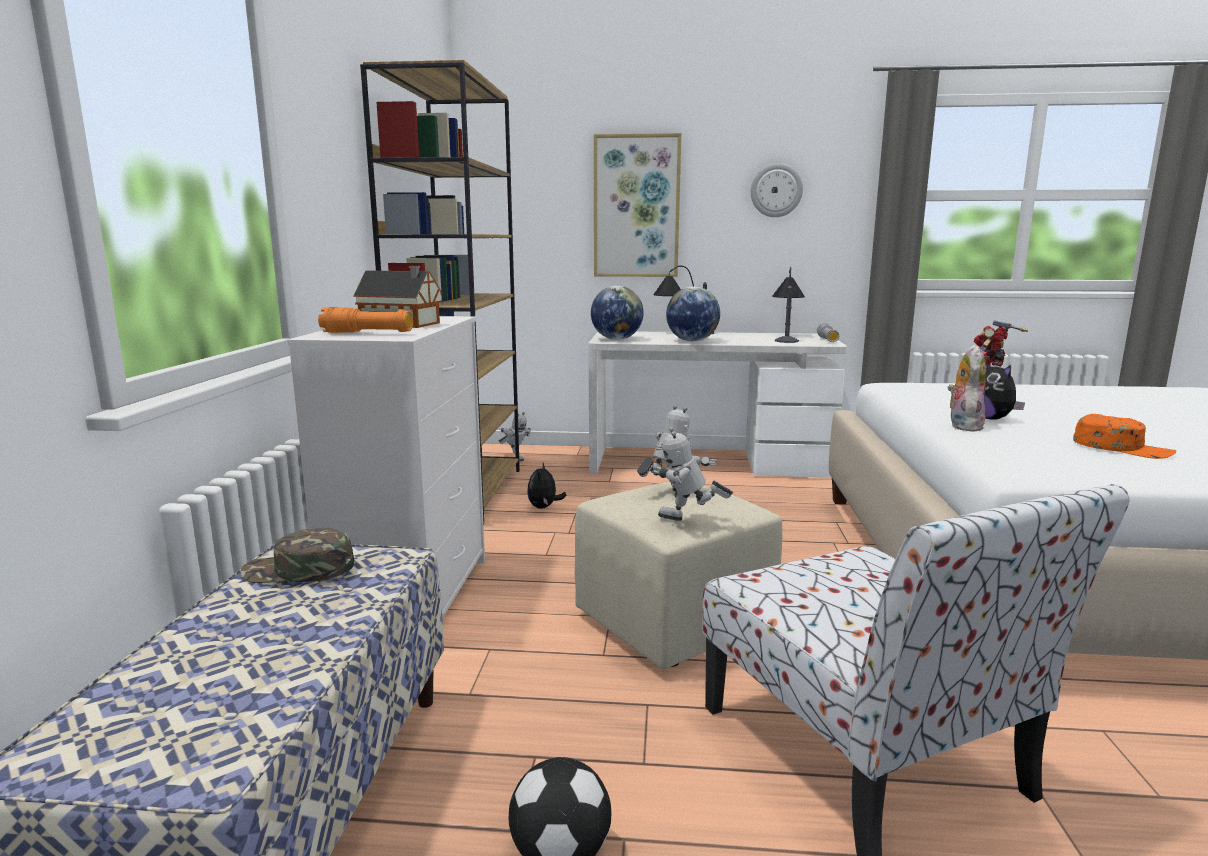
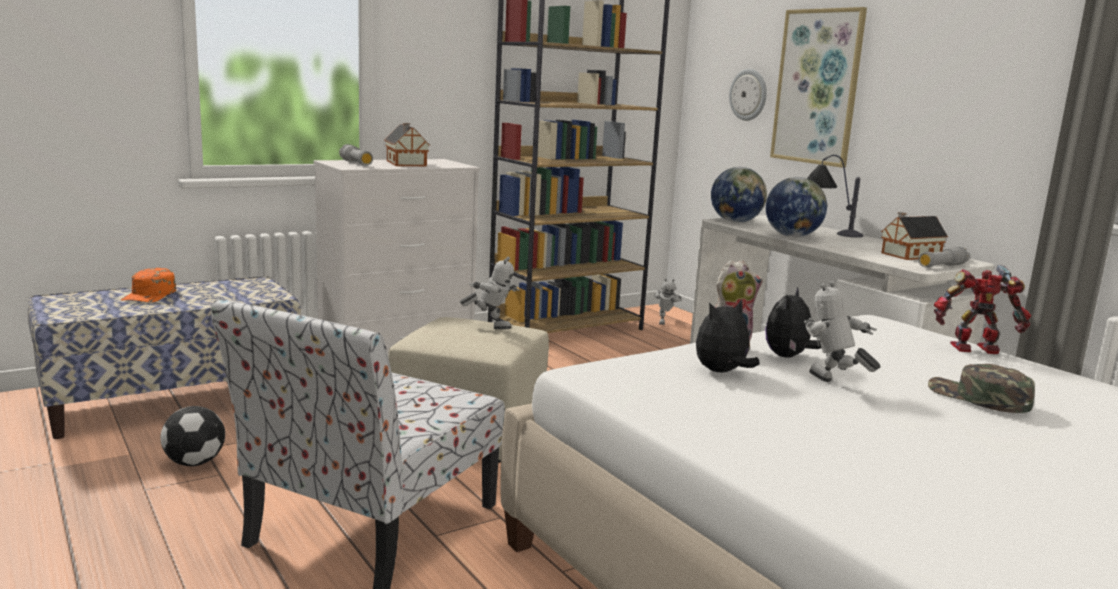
camera: 50 degrees right, 0 degrees up
(298, 570) = (238, 286): green cap -> green cap (978, 397)
(367, 333) = (356, 163): orange flashlight -> grey flashlight
(544, 507) = (589, 354): plush toy -> plush toy (722, 372)
(689, 521) = (437, 340): toy robot -> toy robot (832, 385)
(776, 190) = (960, 75): wall clock -> wall clock (748, 95)
(786, 338) = (908, 255): table lamp -> toy house
(1122, 448) = (768, 404): orange cap -> orange cap (150, 295)

